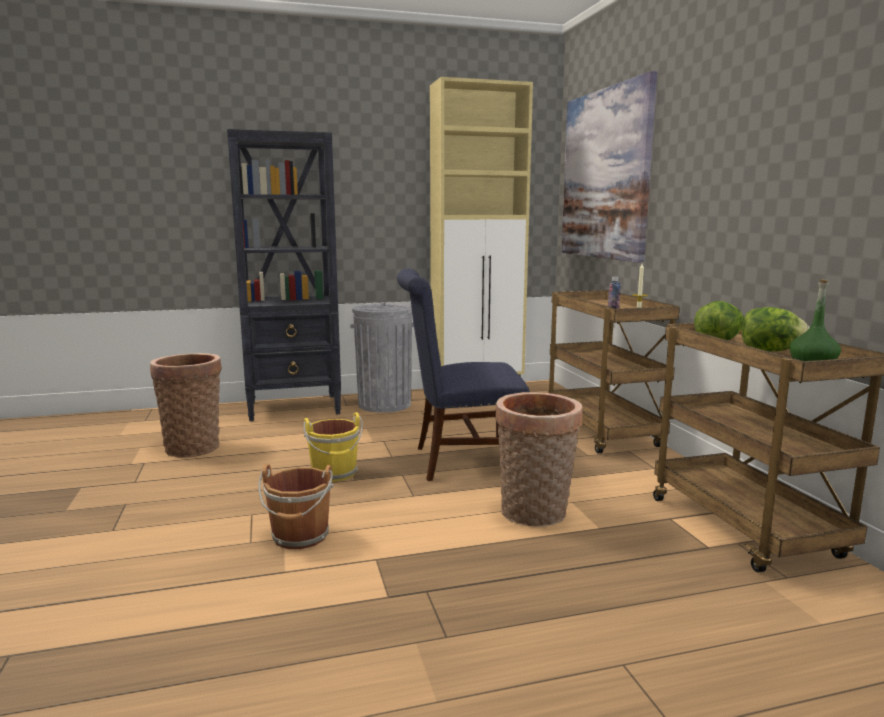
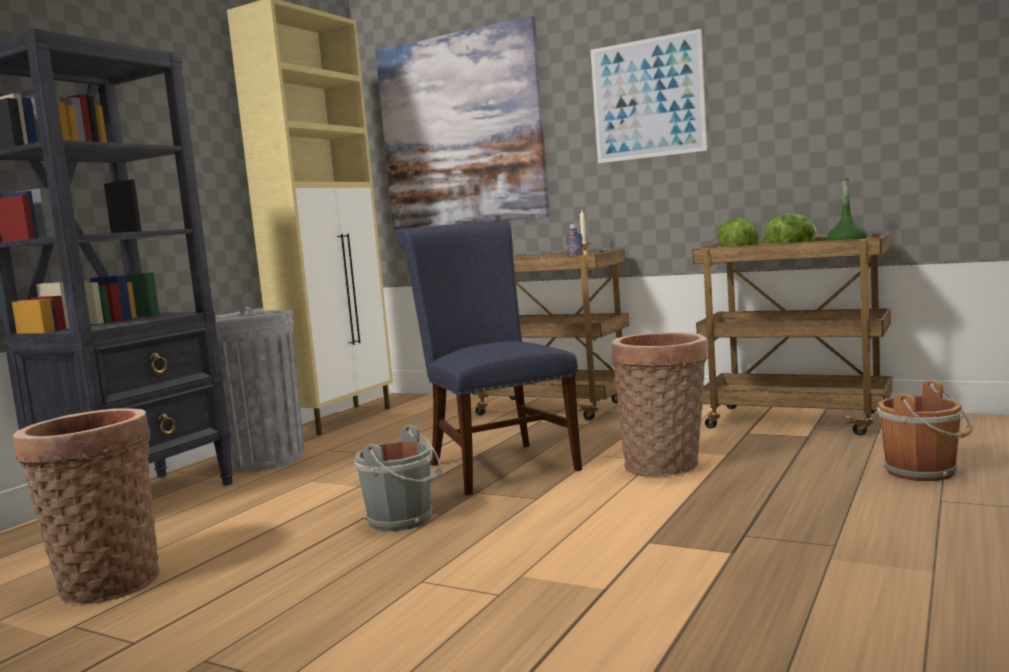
camera: 45 degrees left, 5 degrees down
(300, 537) = (535, 566): brown bucket -> brown bucket (923, 472)
(335, 473) = (403, 519): yellow bucket -> grey bucket
(458, 461) = (497, 465): blue chair -> blue chair turned 120 degrees clockwise
(720, 158) = (647, 99): none -> picture

